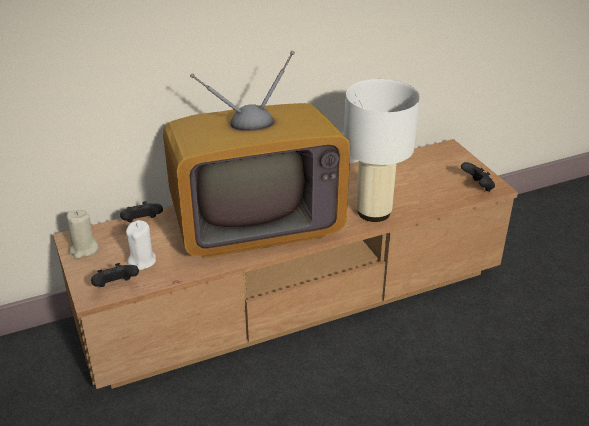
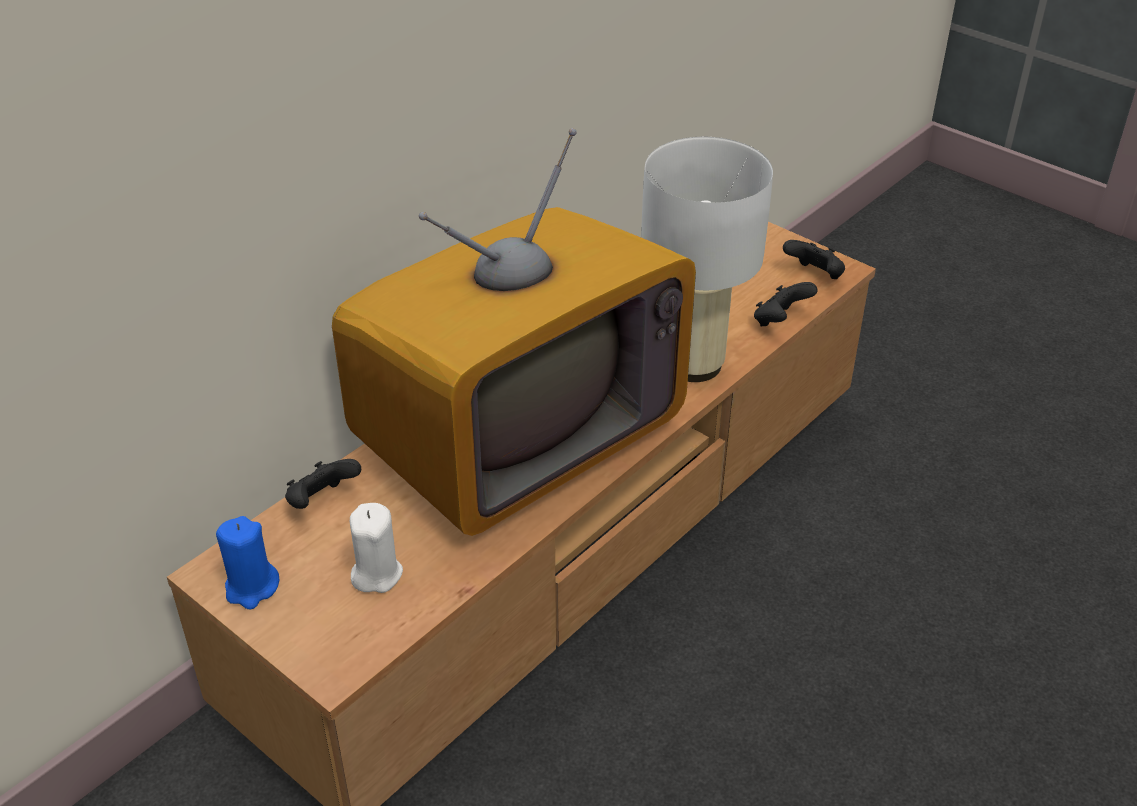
camera: 25 degrees left, 5 degrees up
(84, 249) = (251, 587): beige candle -> blue candle
(116, 286) = (365, 637): black game controller -> black game controller (780, 321)

